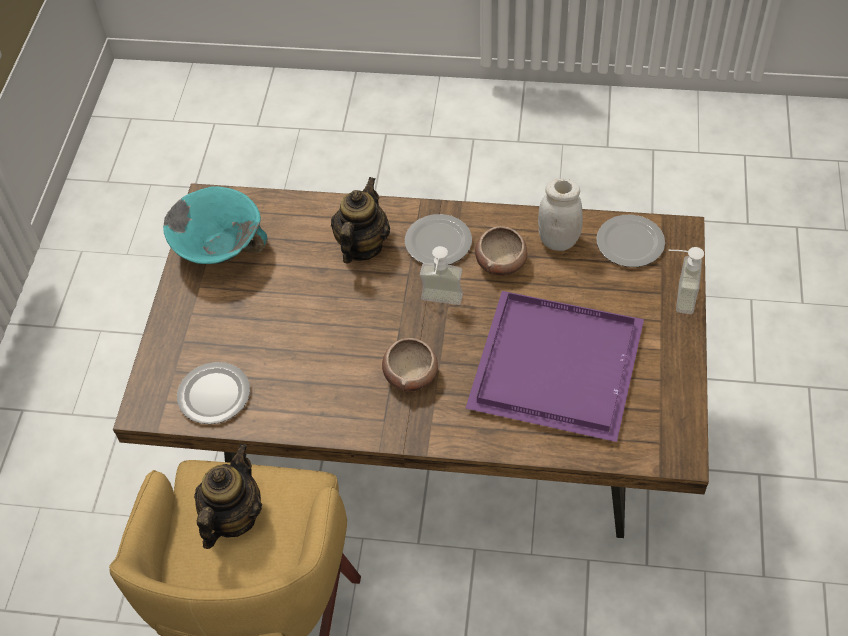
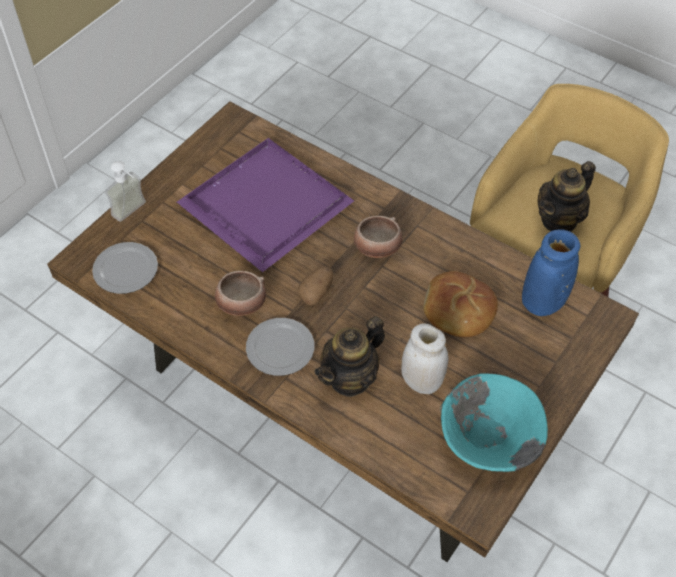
camera: 155 degrees left, 0 degrees up
(215, 394) = (542, 302): plate -> blue vase
(295, 346) = (458, 312): none -> bread
(440, 303) = (316, 292): soap dispenser -> potato
(558, 241) = (179, 299): white jar -> white jar (421, 381)

